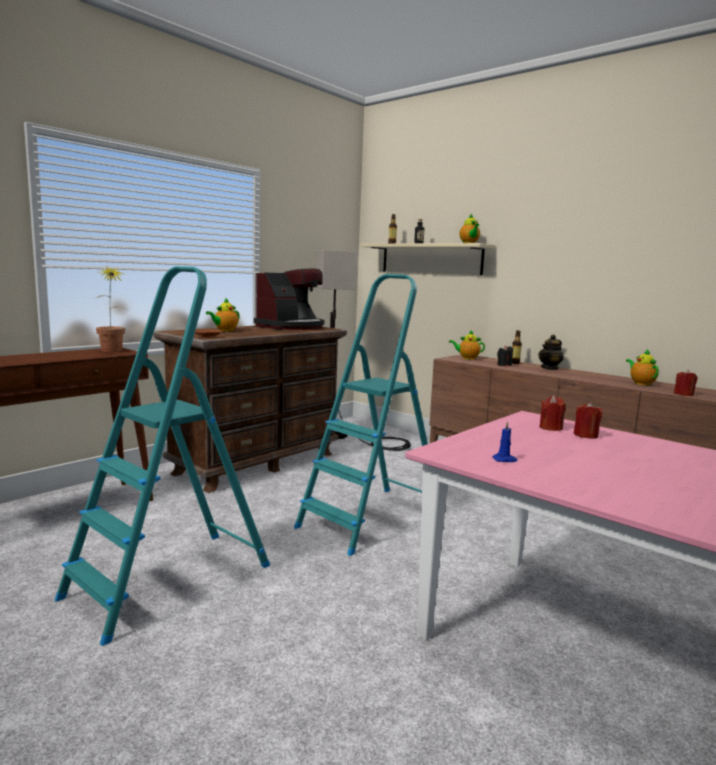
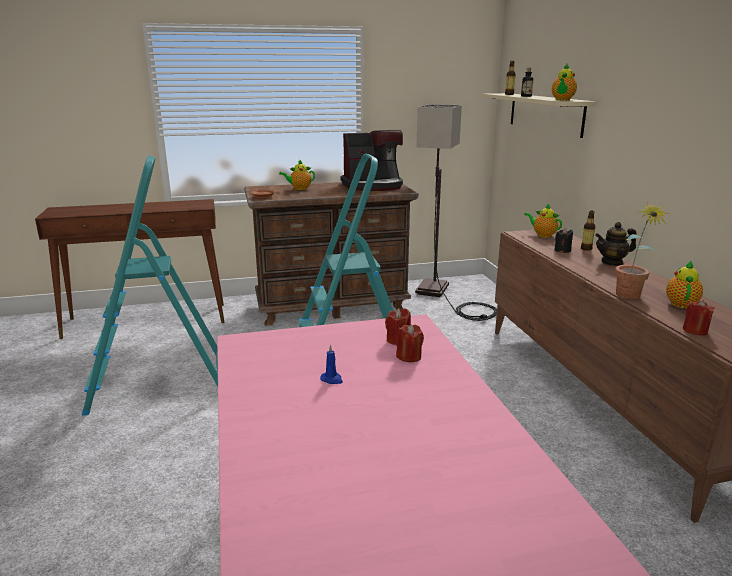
camera: 35 degrees right, 10 degrees up
(112, 351) = (196, 204): potted plant -> potted plant (630, 297)
(505, 460) = (267, 362): blue candle -> blue candle (332, 379)

